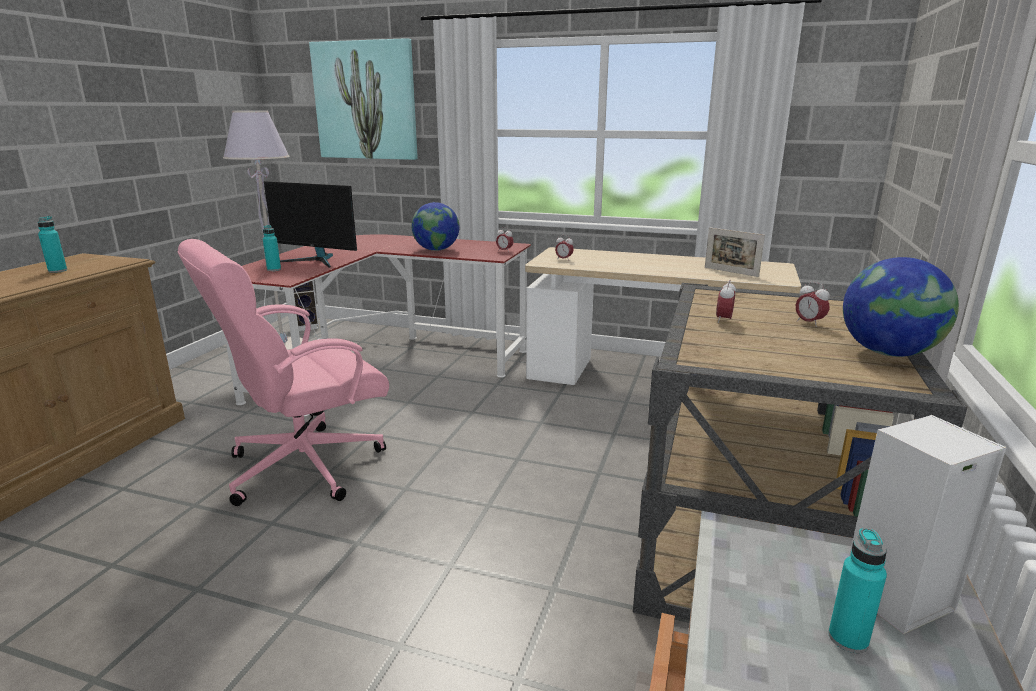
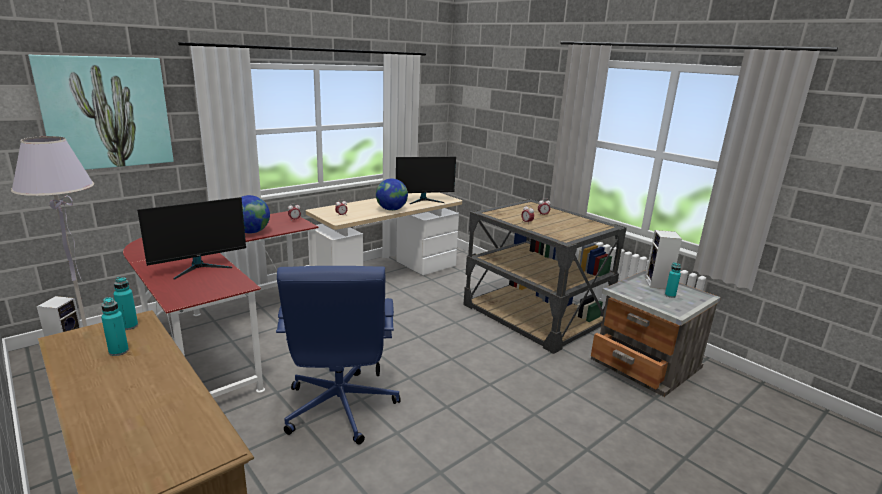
camera: 60 degrees left, 0 degrees up
(274, 269) = (198, 285): turquoise bottle -> turquoise bottle (129, 326)
(306, 465) = (340, 405): pink office chair -> blue office chair
(731, 272) = (424, 200): picture frame -> monitor
(888, 353) = (581, 218): globe -> globe (391, 209)

